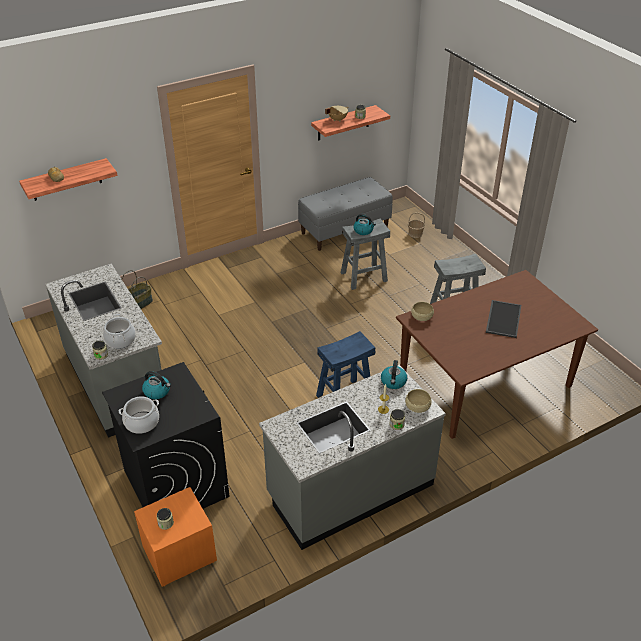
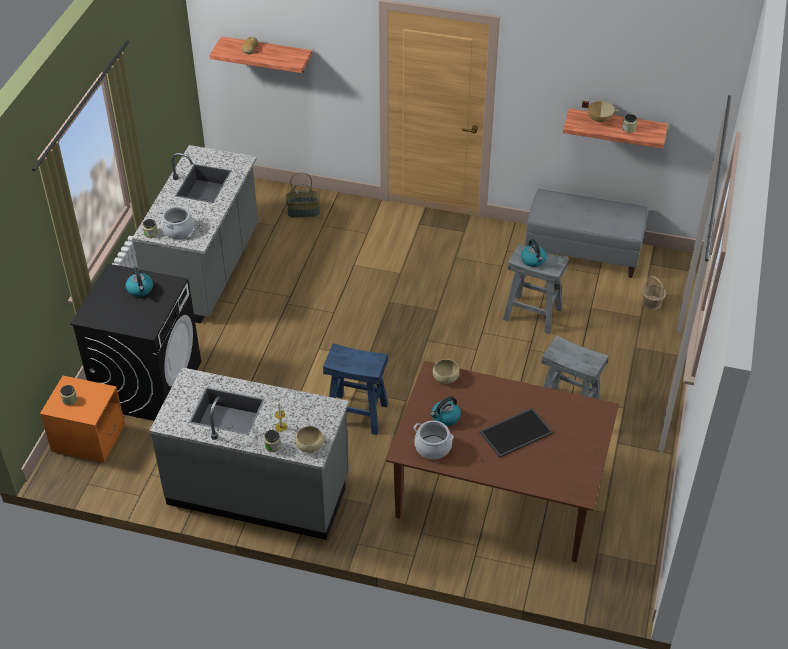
camera: 45 degrees right, 5 degrees up
(142, 422) = (101, 306): cooking pot -> cooking pot (433, 447)
(393, 382) = (321, 411): kettle -> kettle (445, 418)

